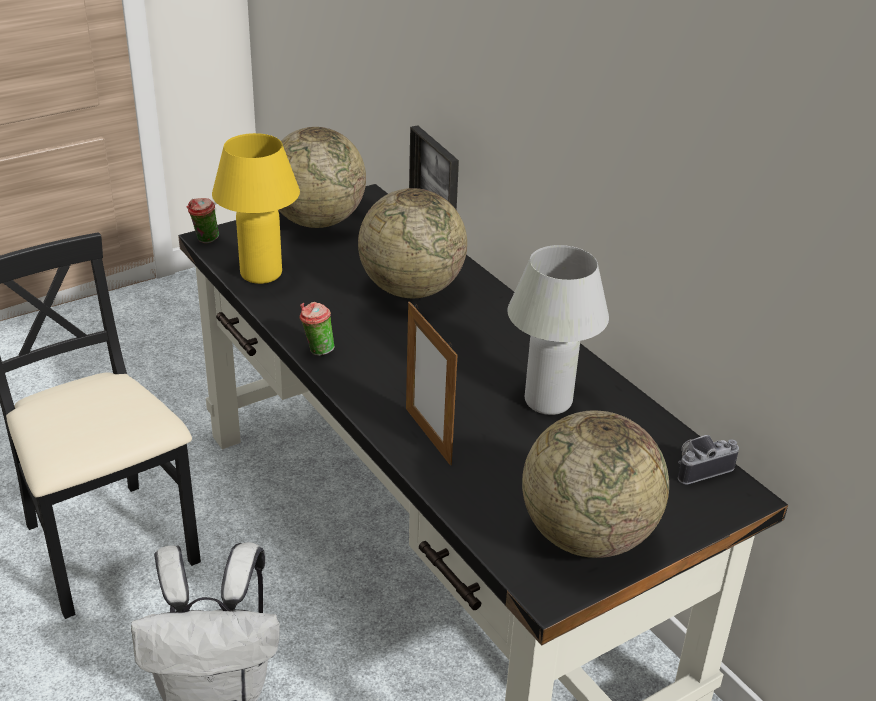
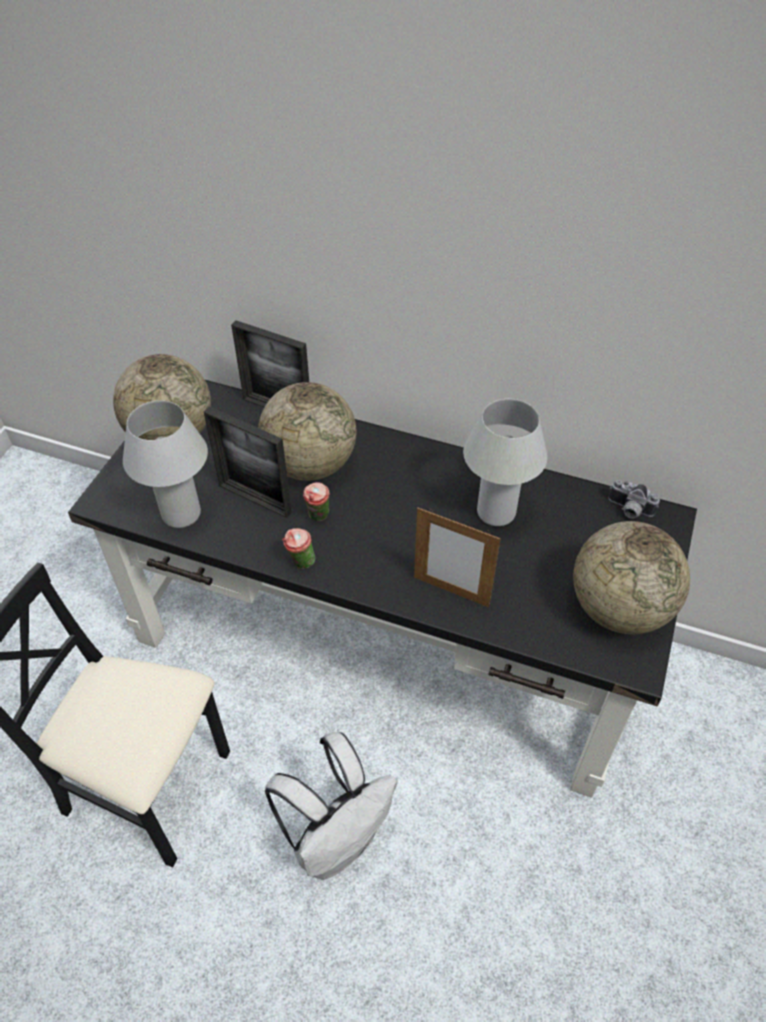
camera: 35 degrees left, 15 degrees up
(205, 240) = (98, 506): cup -> cup (318, 517)
(261, 274) = (181, 514): yellow table lamp -> white table lamp
(333, 291) = (255, 499): none -> picture frame
(700, 467) = (629, 510): camera -> camera turned 90 degrees counterclockwise

